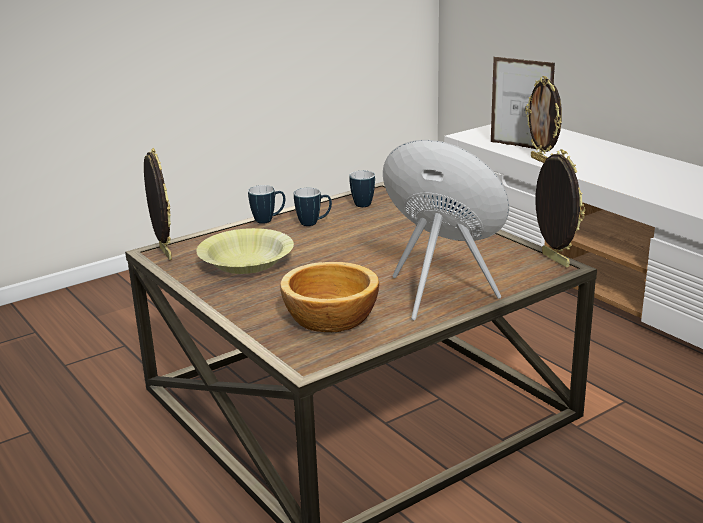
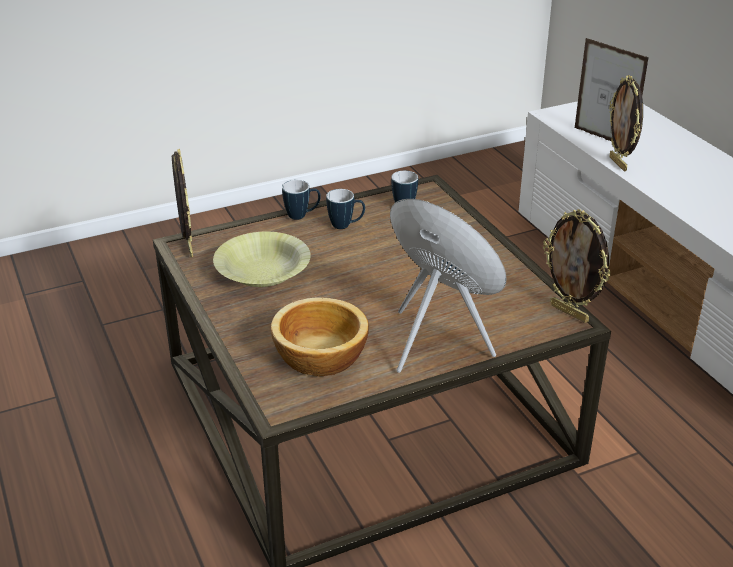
camera: 10 degrees right, 10 degrees up
(553, 260) = (570, 312): picture frame -> picture frame turned 150 degrees clockwise

